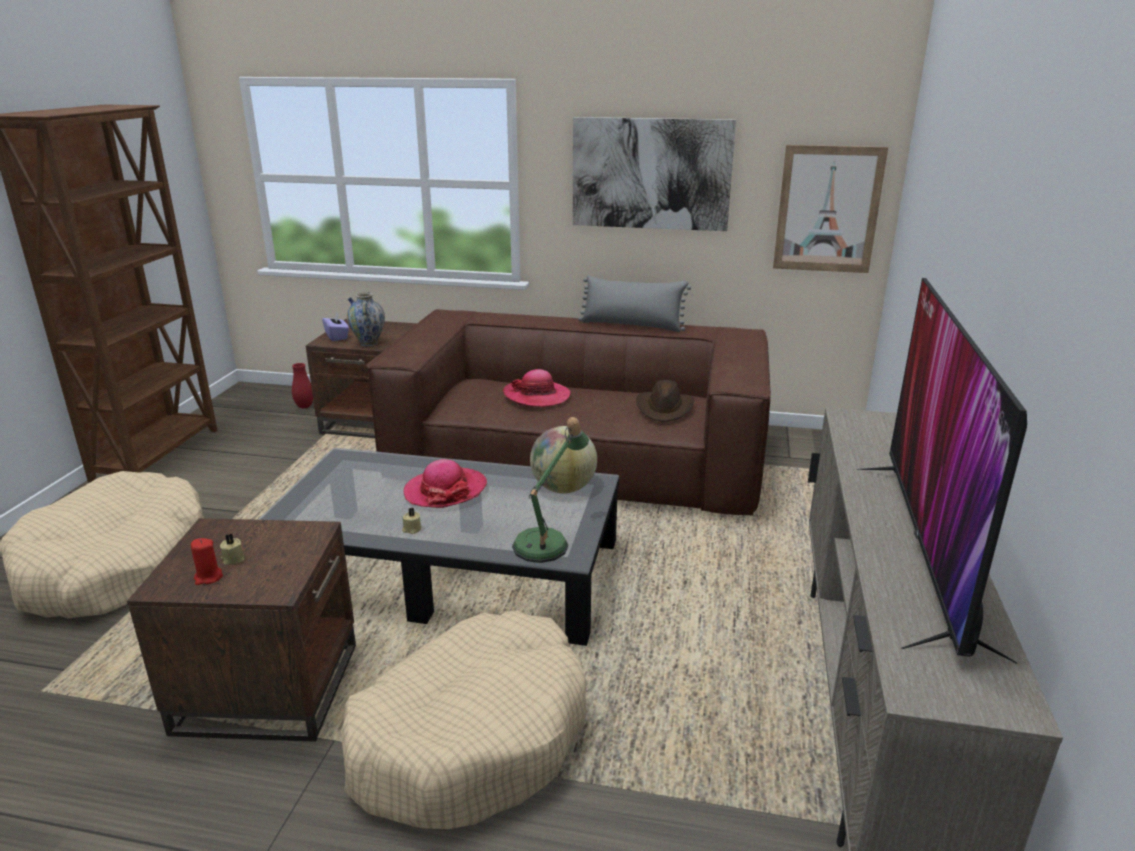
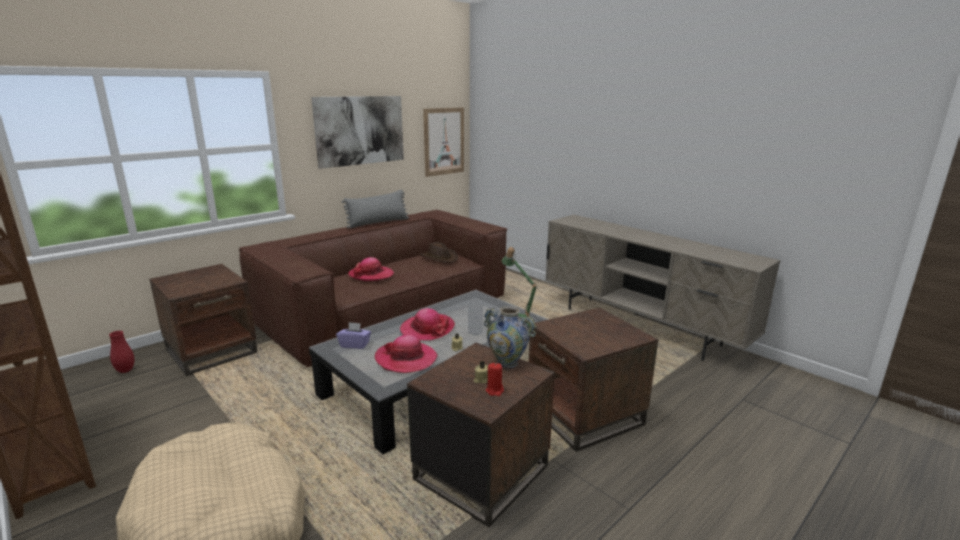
camera: 55 degrees left, 5 degrees down
(337, 337) = (181, 288): purple tissue box -> purple tissue box (355, 345)
(352, 509) = (406, 359): none -> hat
(368, 343) = (220, 282): vase -> vase (507, 362)
(471, 737) = (585, 416): beige dog bed -> brown side table
(563, 488) = (471, 303): globe -> none
(925, 548) = (671, 241): television -> none

